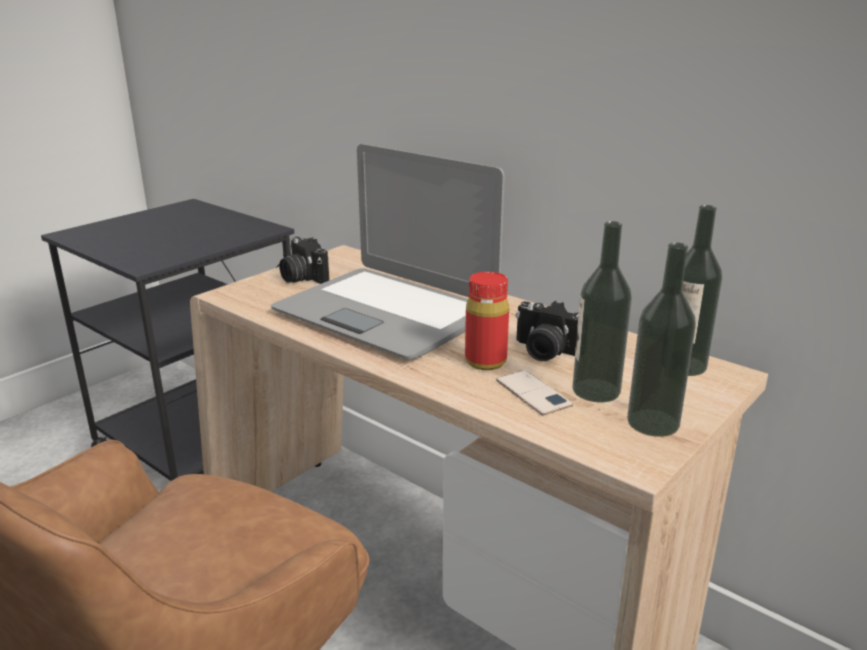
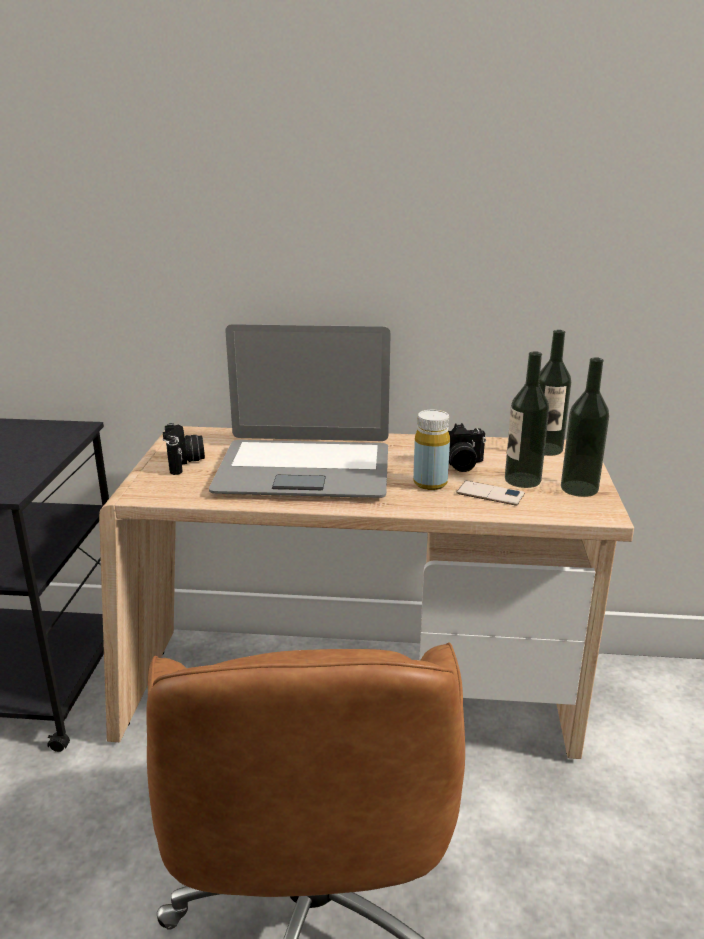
camera: 35 degrees left, 0 degrees up
(302, 278) = (185, 462): camera -> camera turned 120 degrees counterclockwise
(485, 361) = (430, 483): red bottle -> yellow bottle

